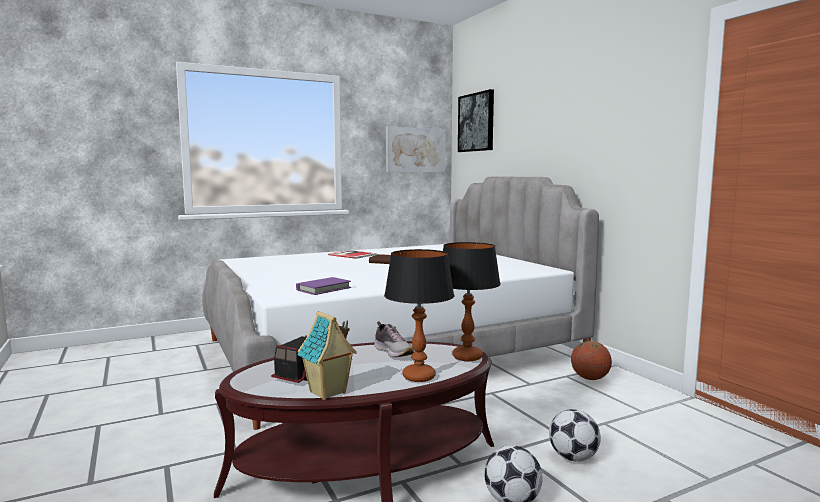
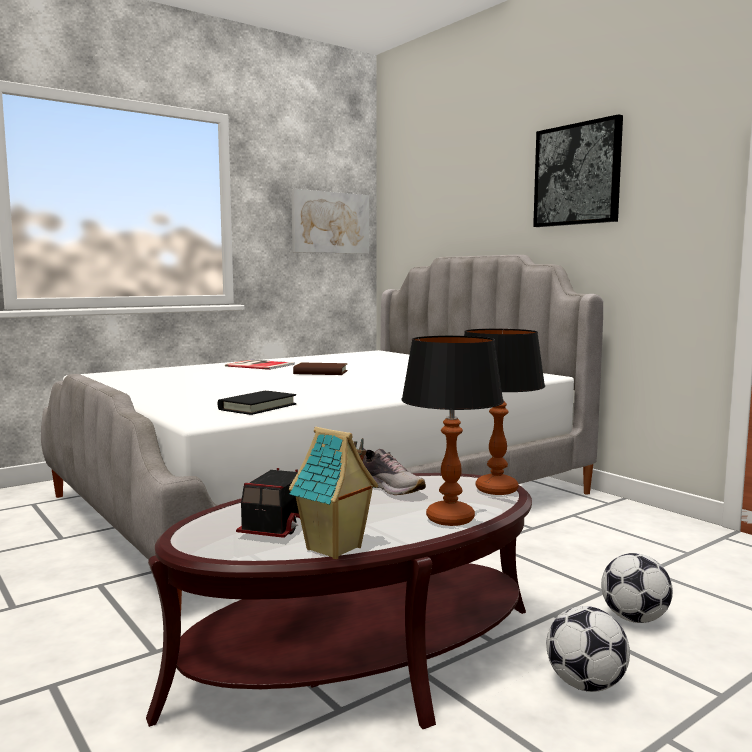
camera: 10 degrees left, 0 degrees up
(323, 289) = (257, 407): purple book -> black book
(476, 122) = (415, 185): picture -> picture (577, 174)
(590, 378) = (604, 516): basketball -> none

